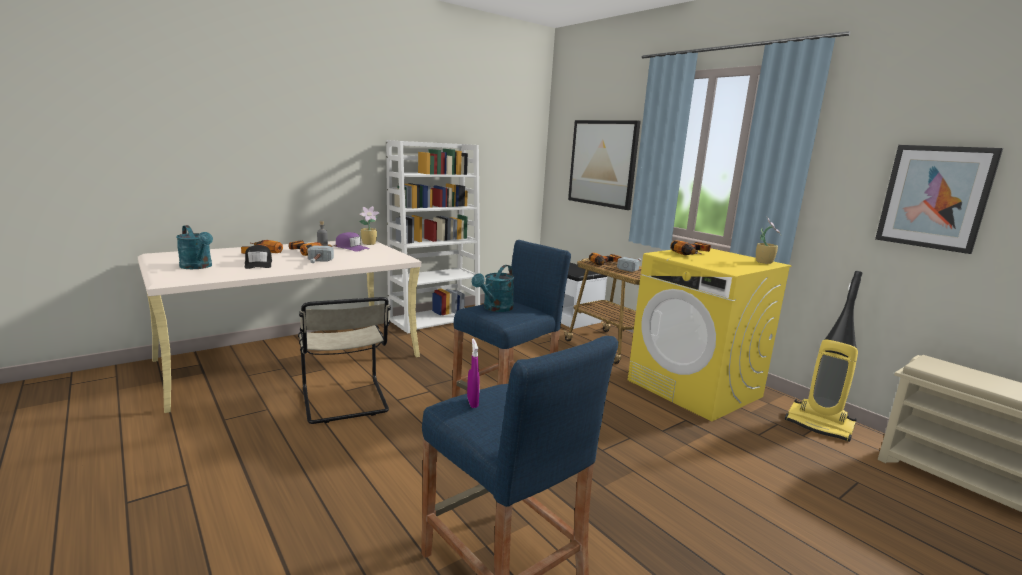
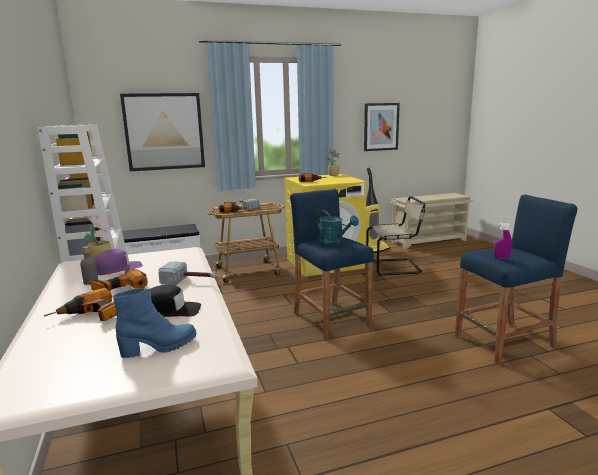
camera: 70 degrees left, 0 degrees up
(198, 267) = (159, 347): turquoise watering can -> blue boot
(345, 402) = (292, 391): beige chair -> beige chair (395, 267)

